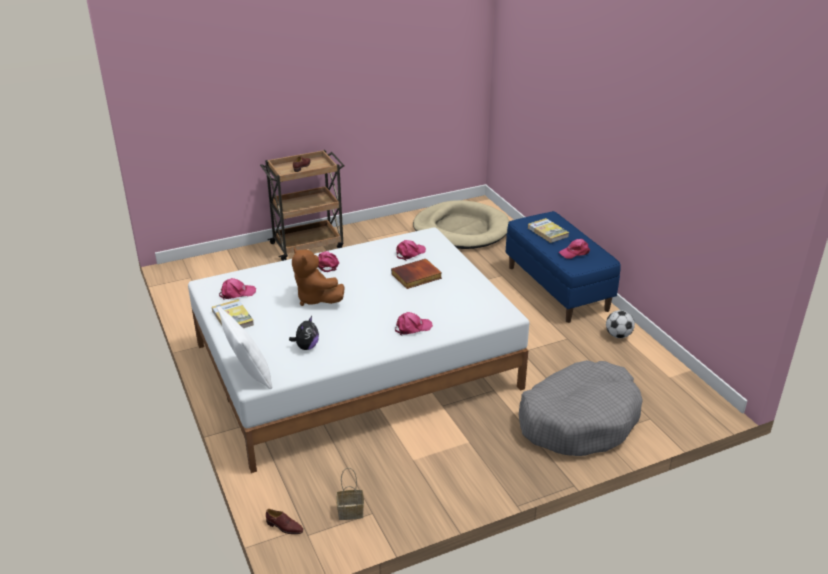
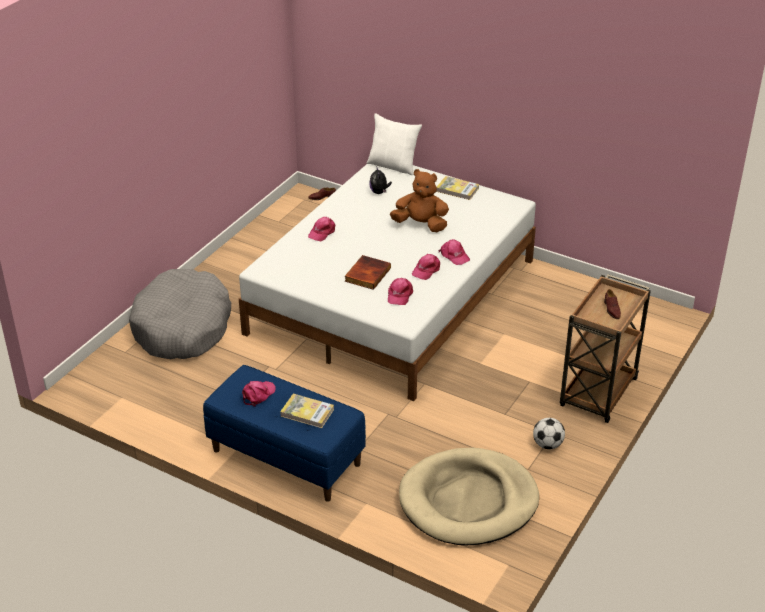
camera: 145 degrees right, 5 degrees up
(237, 293) = (484, 206): pink cap -> pink cap (426, 270)
(349, 512) = (292, 217): basket -> none
(618, 335) = (189, 423): football -> football (547, 445)

